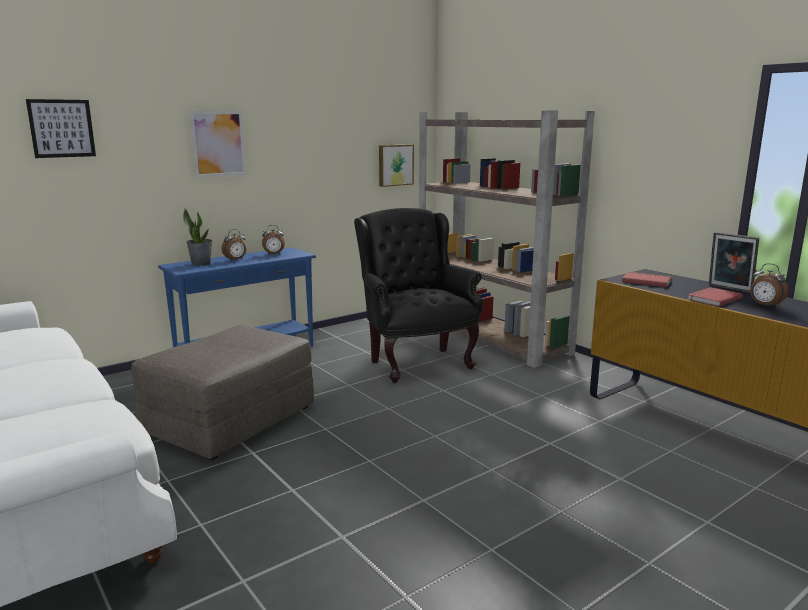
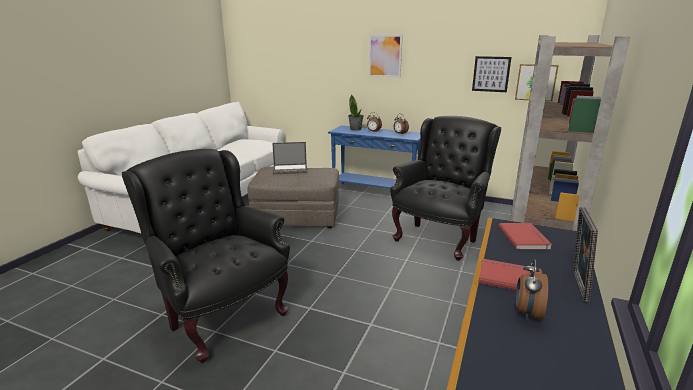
camera: 60 degrees right, 5 degrees up
(61, 128) = (305, 44): picture -> picture (491, 74)
(201, 344) = (290, 169): none -> laptop
(457, 537) = (221, 315): none -> black armchair

